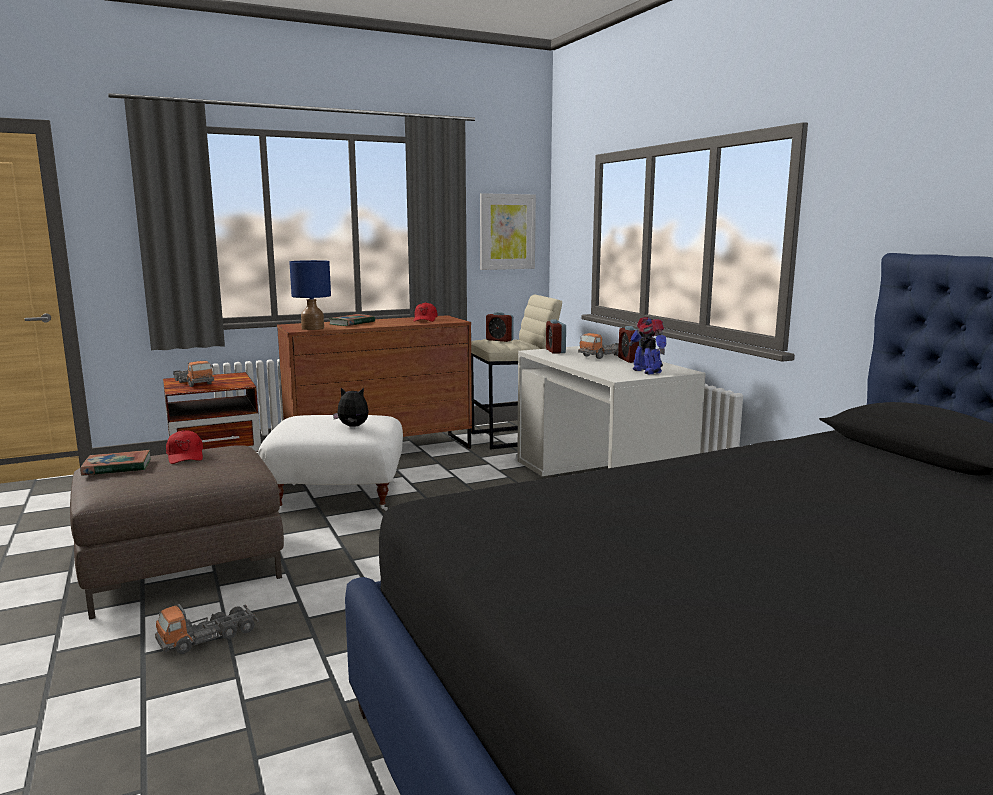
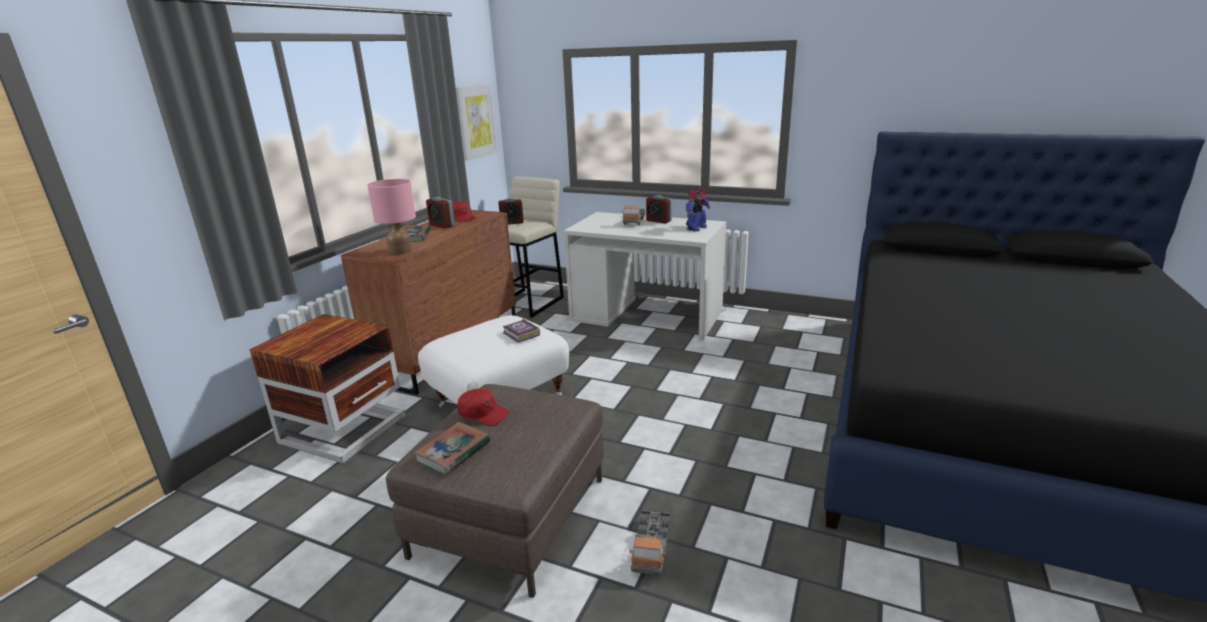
camera: 40 degrees left, 10 degrees up
(194, 383) = (307, 342): toy truck -> none
(313, 328) = (400, 251): blue table lamp -> pink table lamp
(353, 427) = (521, 334): plush toy -> book
(555, 351) = (591, 224): alarm clock -> alarm clock (442, 225)
(647, 371) = (696, 228): toy robot -> toy robot turned 75 degrees counterclockwise

